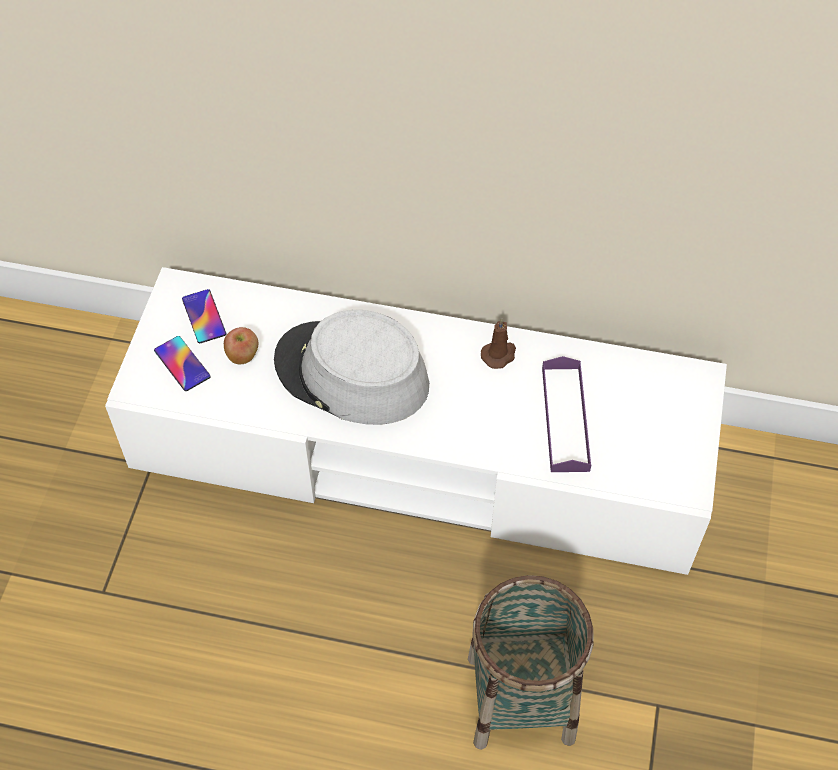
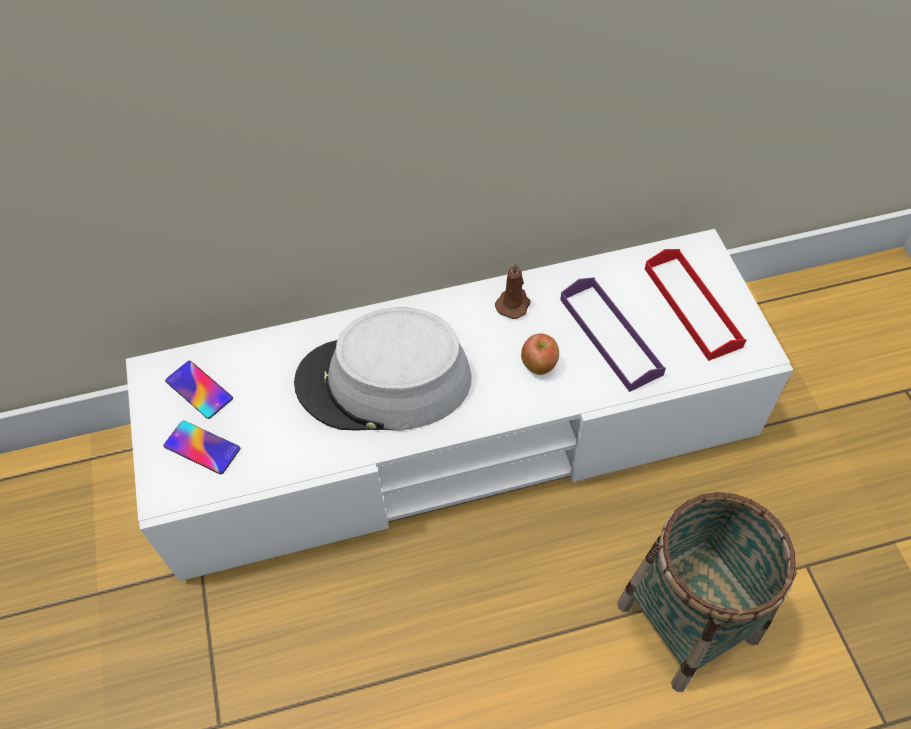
camera: 25 degrees left, 0 degrees up
(243, 356) = (263, 412): apple -> apple (539, 365)
(656, 424) = (692, 307): none -> red tray

